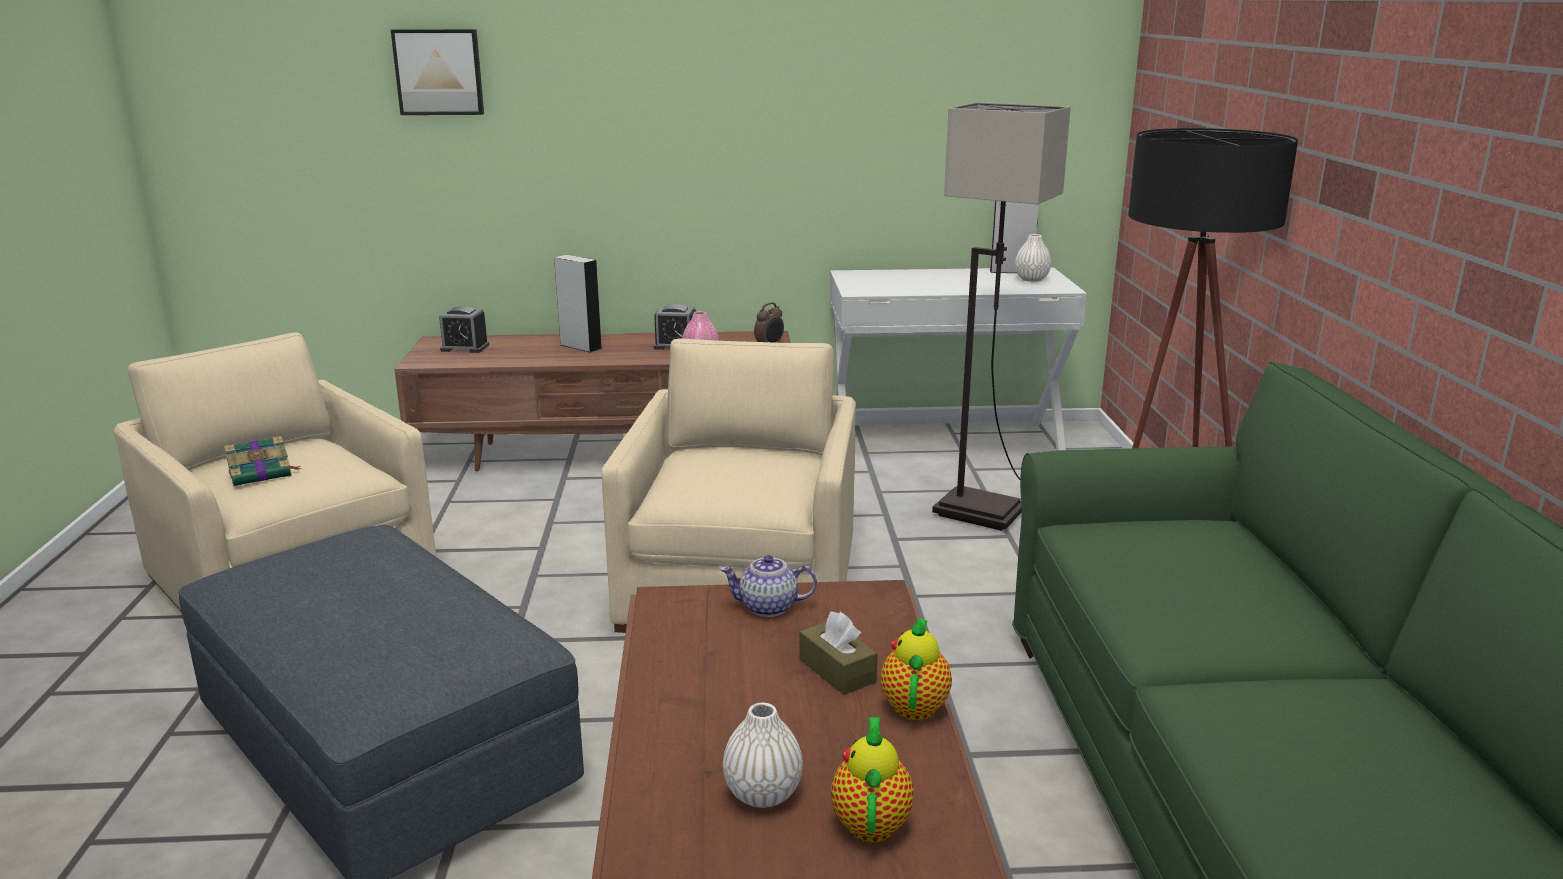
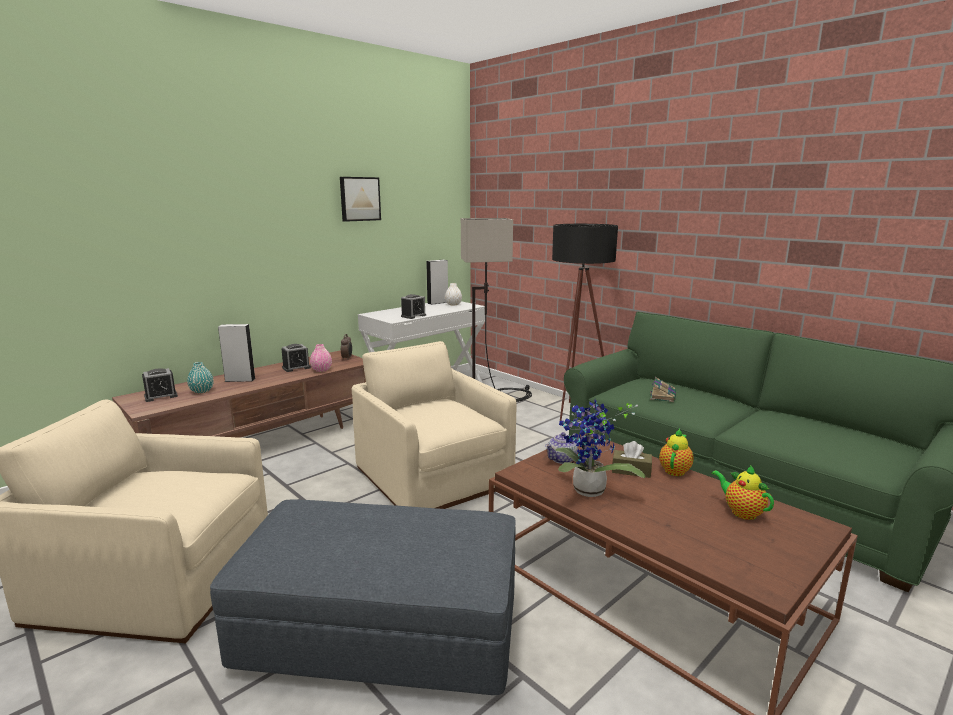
camera: 40 degrees left, 5 degrees down
(262, 474) = (158, 499): book -> book (663, 396)
(439, 72) = (112, 213): picture -> picture (359, 199)
(514, 352) = (201, 391): none -> turquoise vase
(698, 671) = (588, 492): none -> potted plant
(762, 794) = (698, 522): white vase -> none
(907, 289) = (413, 316): none -> alarm clock
(915, 704) = (675, 470): teapot -> teapot turned 60 degrees clockwise

